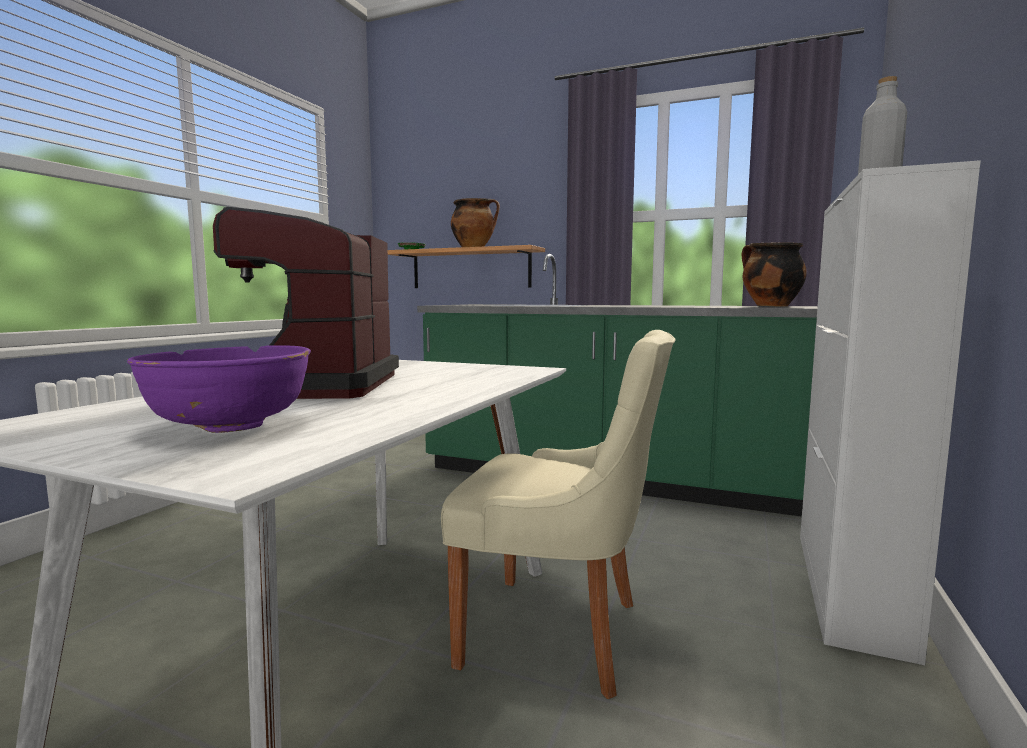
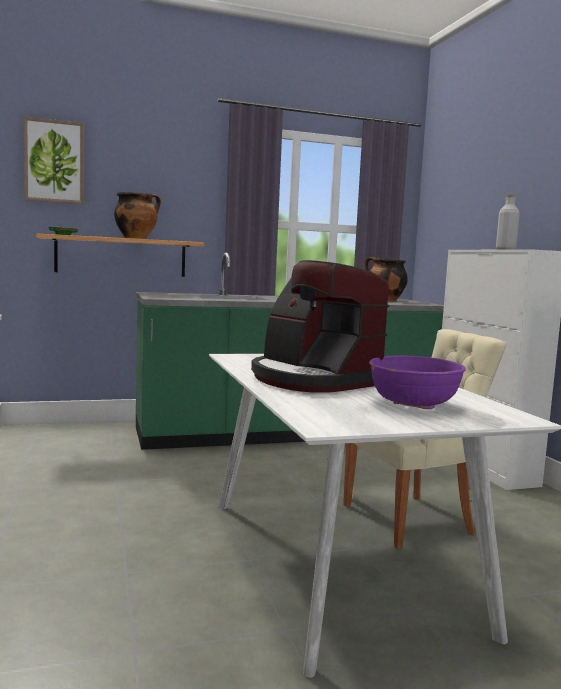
camera: 40 degrees left, 0 degrees up
(413, 181) = (54, 161): none -> picture

